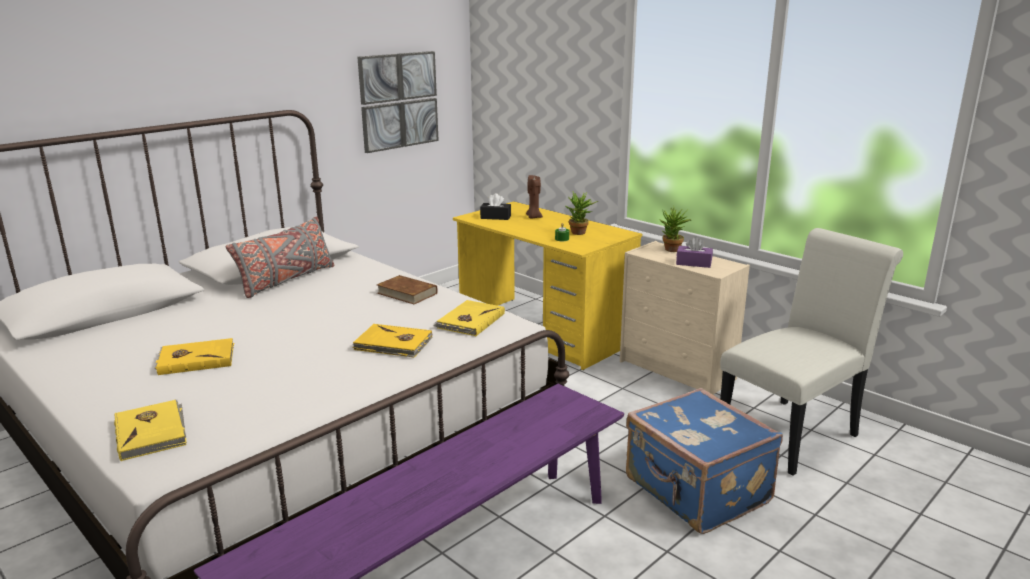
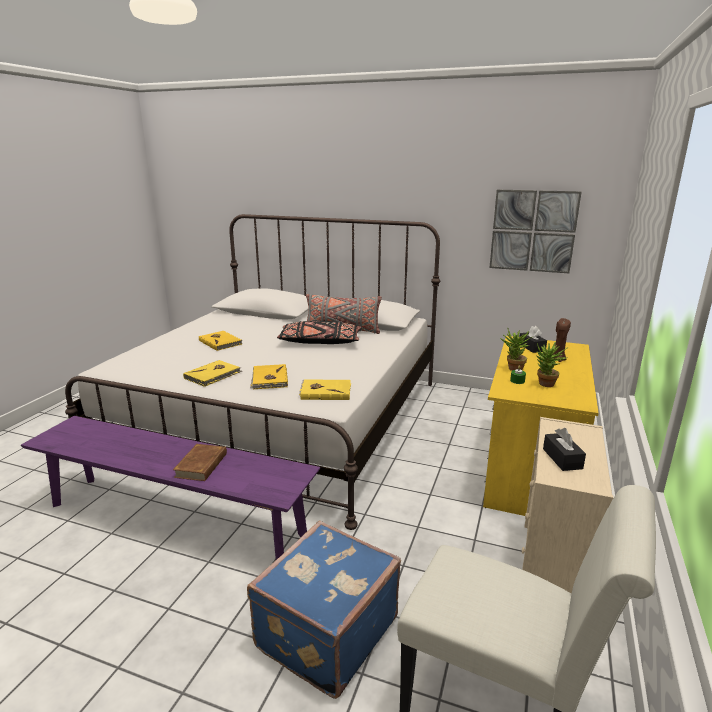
camera: 65 degrees right, 0 degrees up
(152, 432) = (139, 357): yellow book -> yellow book (213, 375)
(308, 299) = (319, 342): none -> black pillow
(407, 293) = (356, 362): brown book -> brown book (202, 465)
(672, 250) = (585, 440): potted plant -> potted plant (513, 369)
(693, 263) = (562, 459): purple tissue box -> black tissue box

